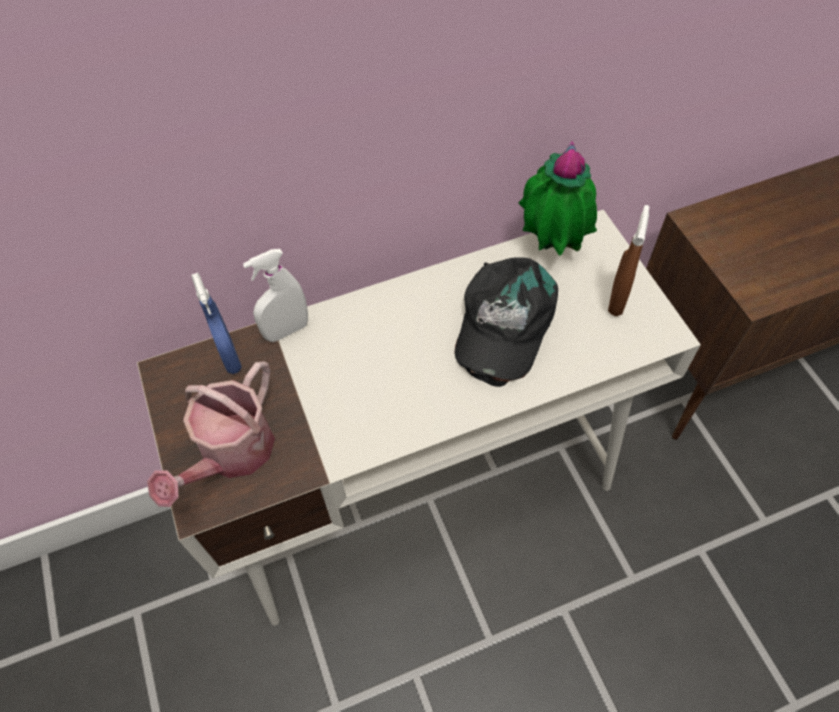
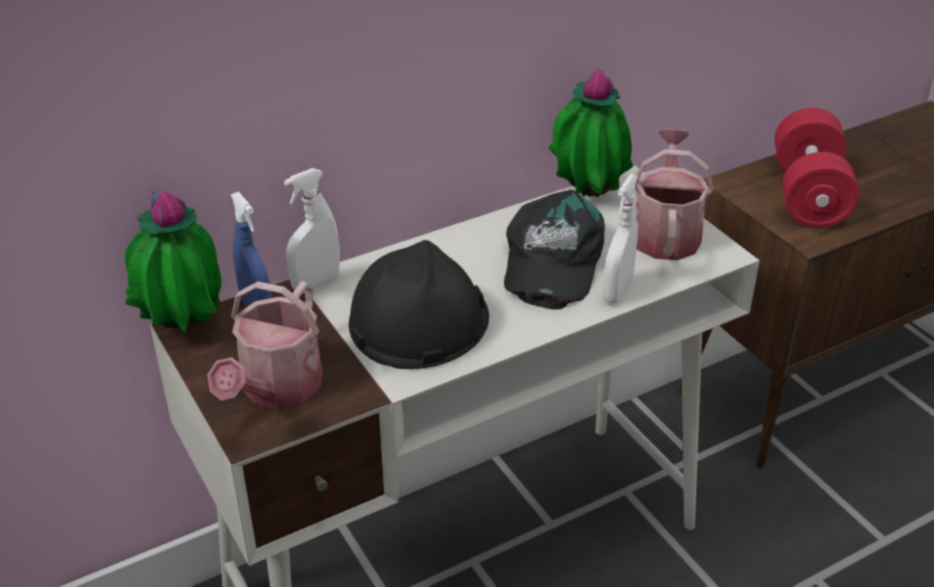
camera: 10 degrees left, 20 degrees down
(163, 377) = (184, 333): none -> potted plant
(369, 386) = (418, 320): none -> black hard hat
(557, 370) = (617, 291): none -> white spray bottle
(617, 300) = (665, 232): brown spray bottle -> watering can
(766, 242) = (808, 195): none -> red dumbbell

